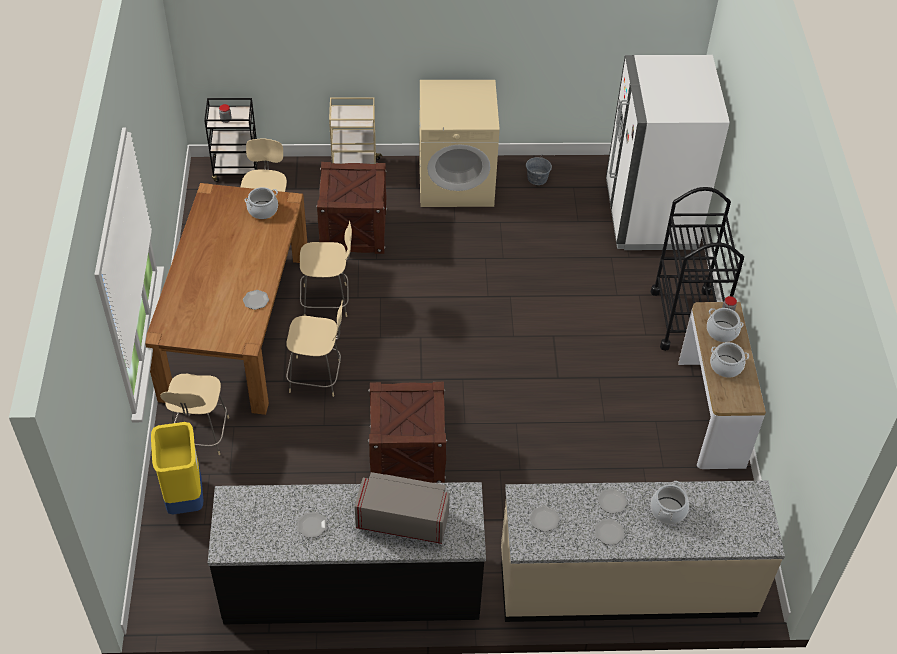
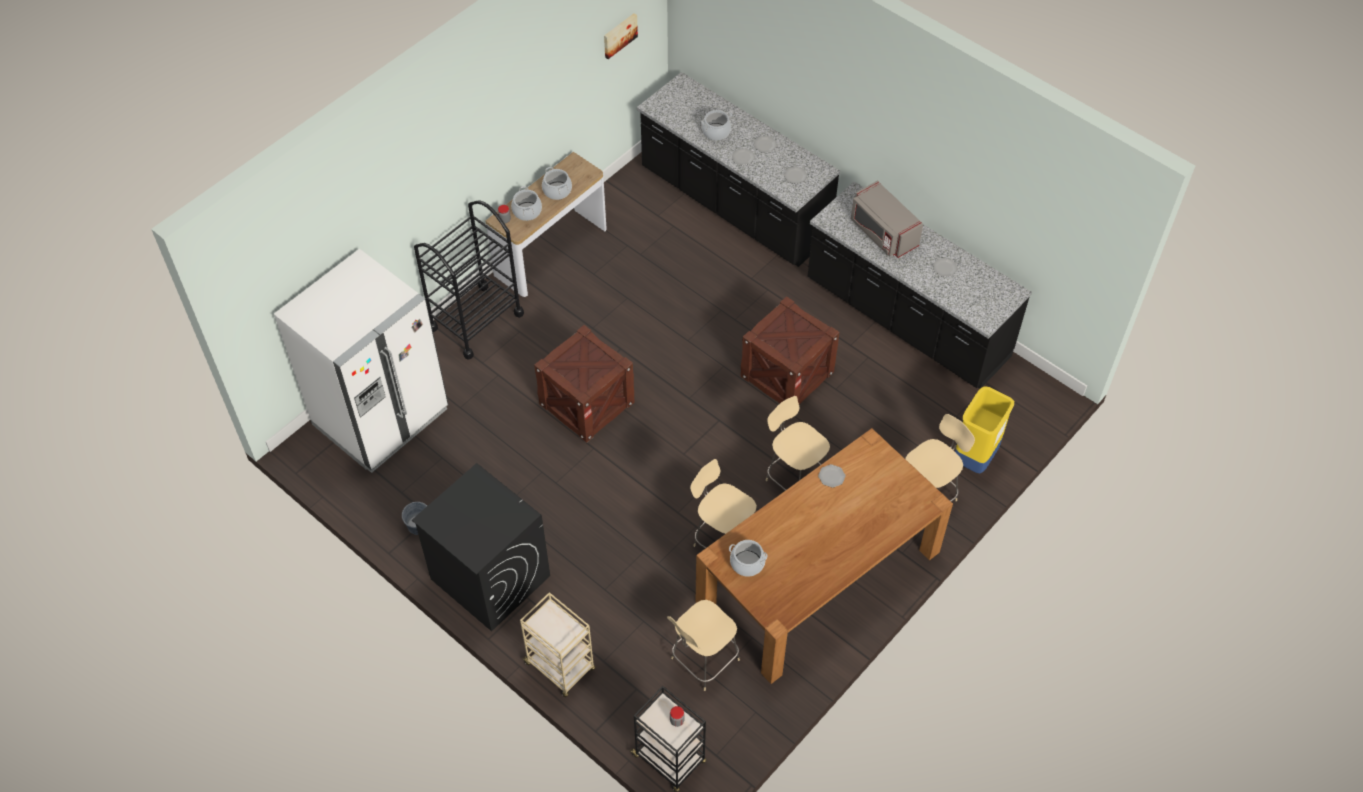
camera: 135 degrees left, 5 degrees up
(354, 230) = (631, 597): crate -> crate (586, 403)
(456, 182) = (489, 577): beige washing machine -> black washing machine
(626, 583) = (734, 205): beige counter -> black counter
(818, 418) = (619, 35): none -> picture

